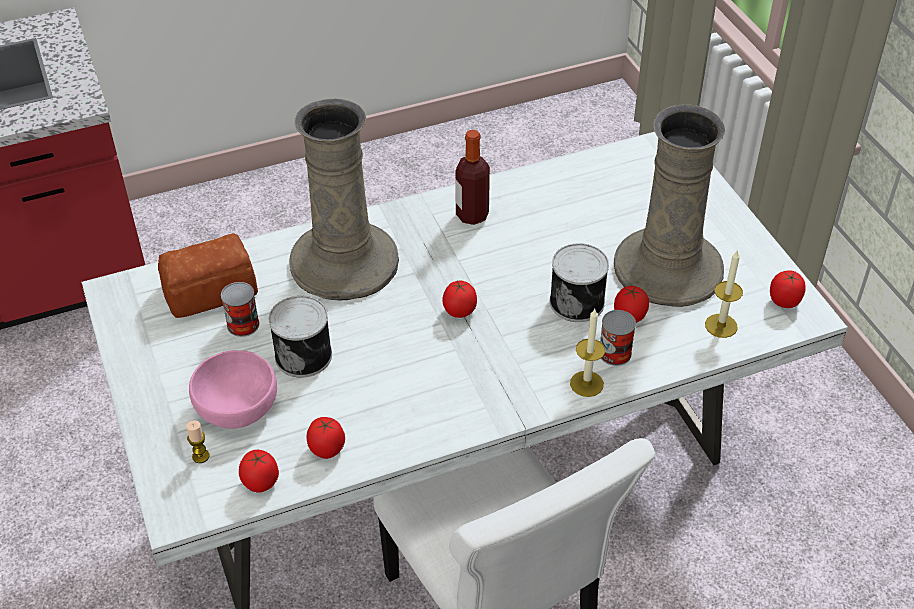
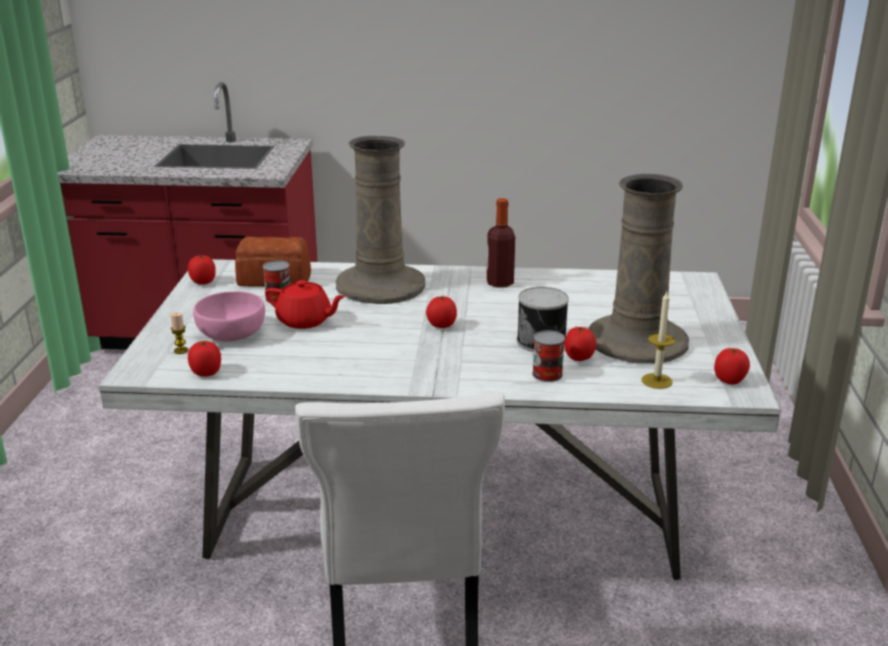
camera: 25 degrees right, 20 degrees down
(304, 355) = (305, 321): can -> red teapot
(327, 449) = (270, 369): tomato -> tomato (203, 282)
(586, 384) = (507, 385): candle -> none

